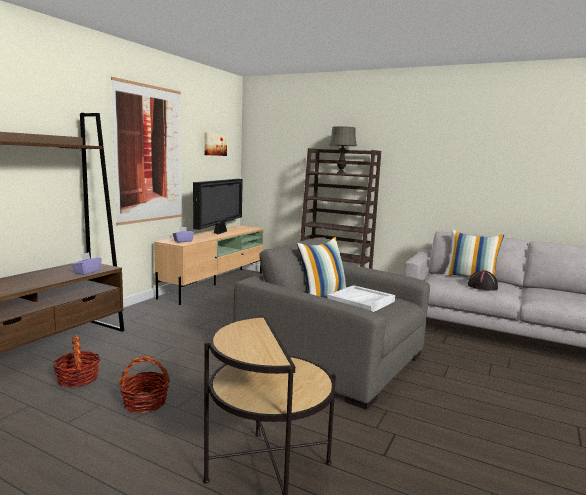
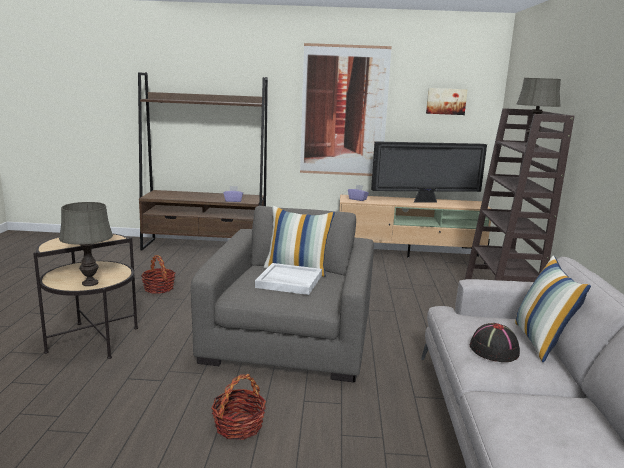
camera: 65 degrees right, 5 degrees up
(78, 379) = (177, 265): basket -> basket (238, 426)
(309, 381) = (90, 283): none -> grey table lamp

